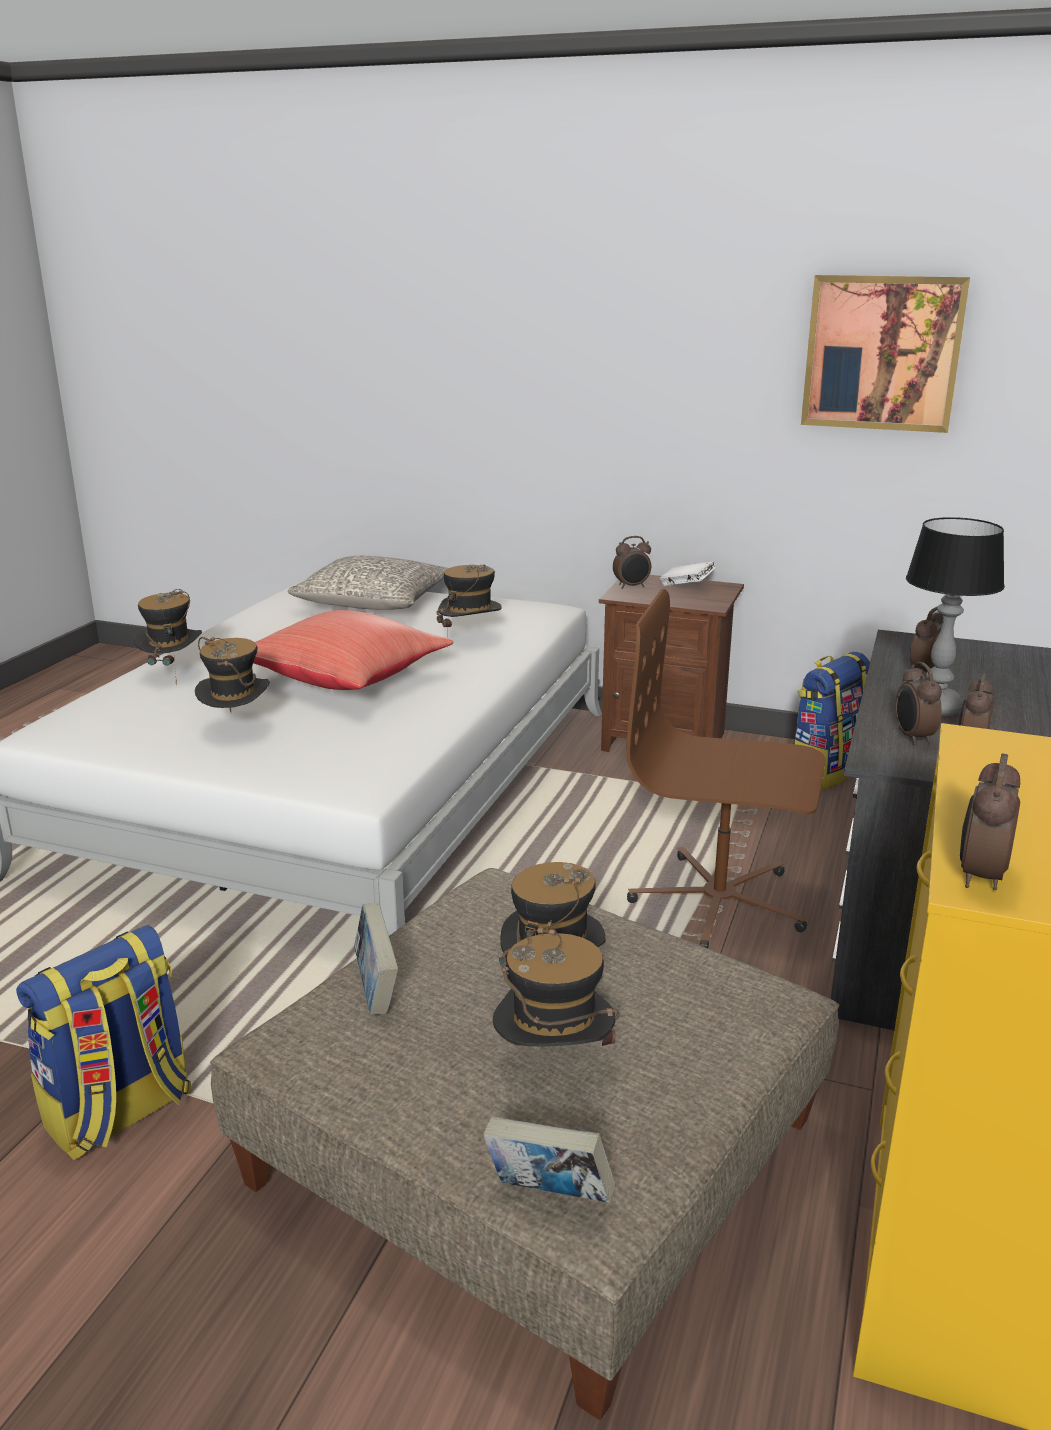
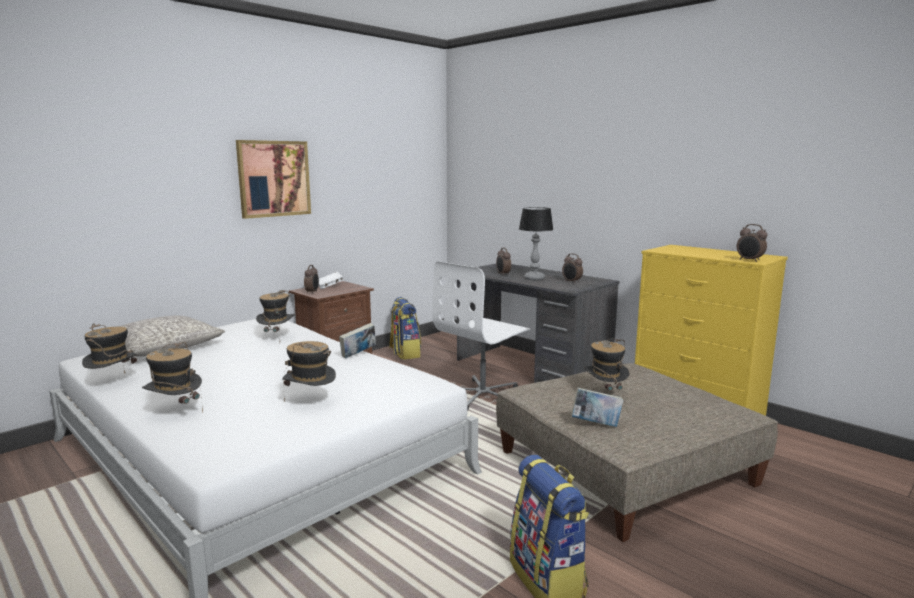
camera: 65 degrees left, 10 degrees down
(348, 679) = (283, 369): red pillow -> none
(548, 1196) = (735, 417): book -> book (358, 355)
(554, 1066) = (661, 403): hat -> hat (113, 383)
(719, 902) = (483, 395): brown office chair -> white office chair
(882, 353) = (381, 165): picture -> picture (274, 178)
(912, 737) = (556, 284): alarm clock -> none

